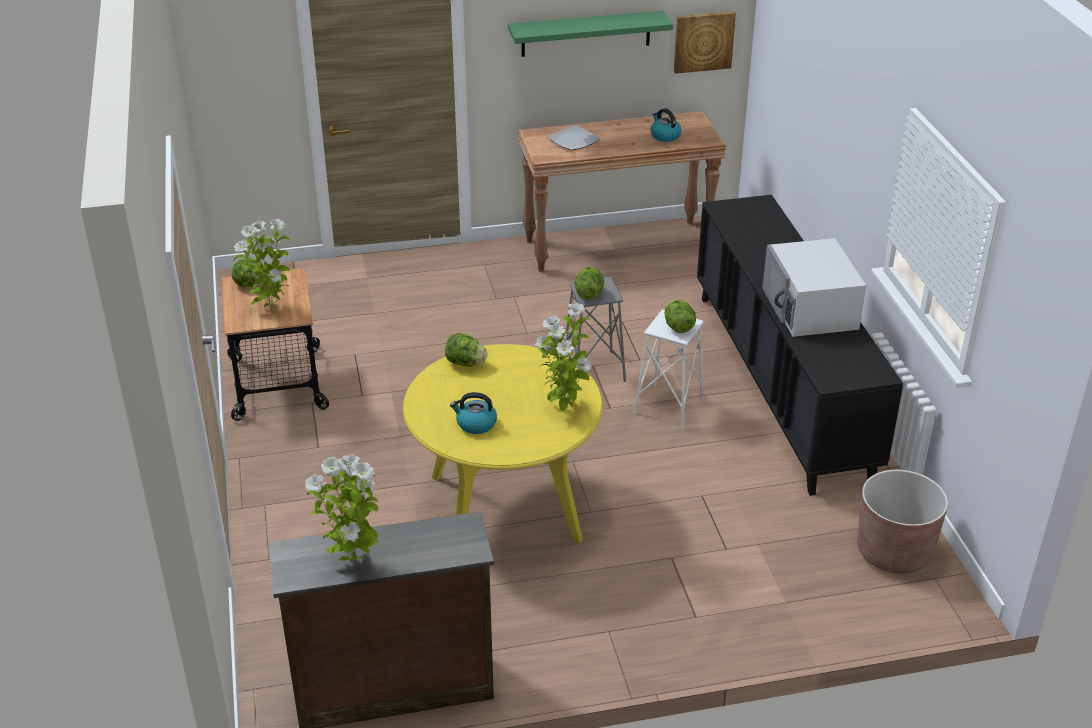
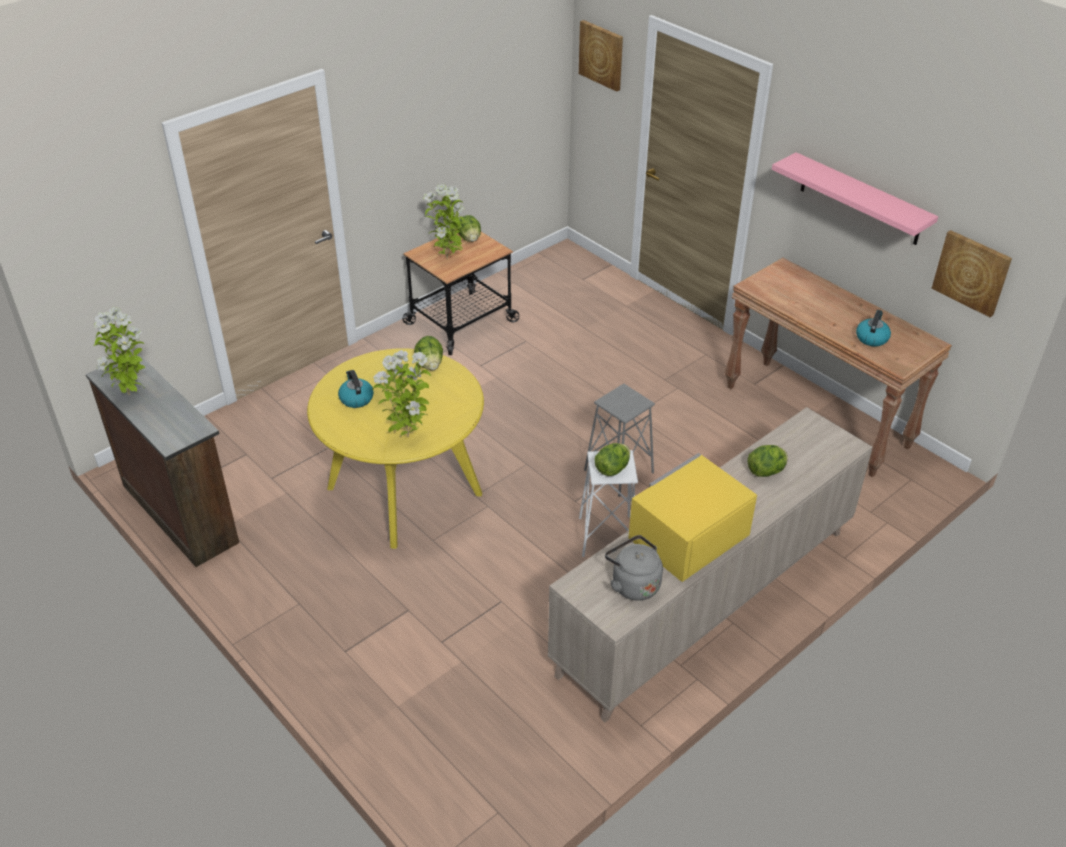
camera: 60 degrees right, 5 degrees up
(229, 36) = (601, 55): none -> picture
(574, 140) = (799, 291): plate -> none
(586, 33) = (860, 199): green shelf -> pink shelf
(588, 294) = (614, 400): lettuce -> lettuce (766, 471)
(781, 383) = (707, 601): black cabinet -> beige cabinet
(810, 308) = (687, 536): white microwave -> yellow microwave
(846, 352) = (633, 584): none -> grey kettle
(893, 552) = (515, 767): brown planter -> none

